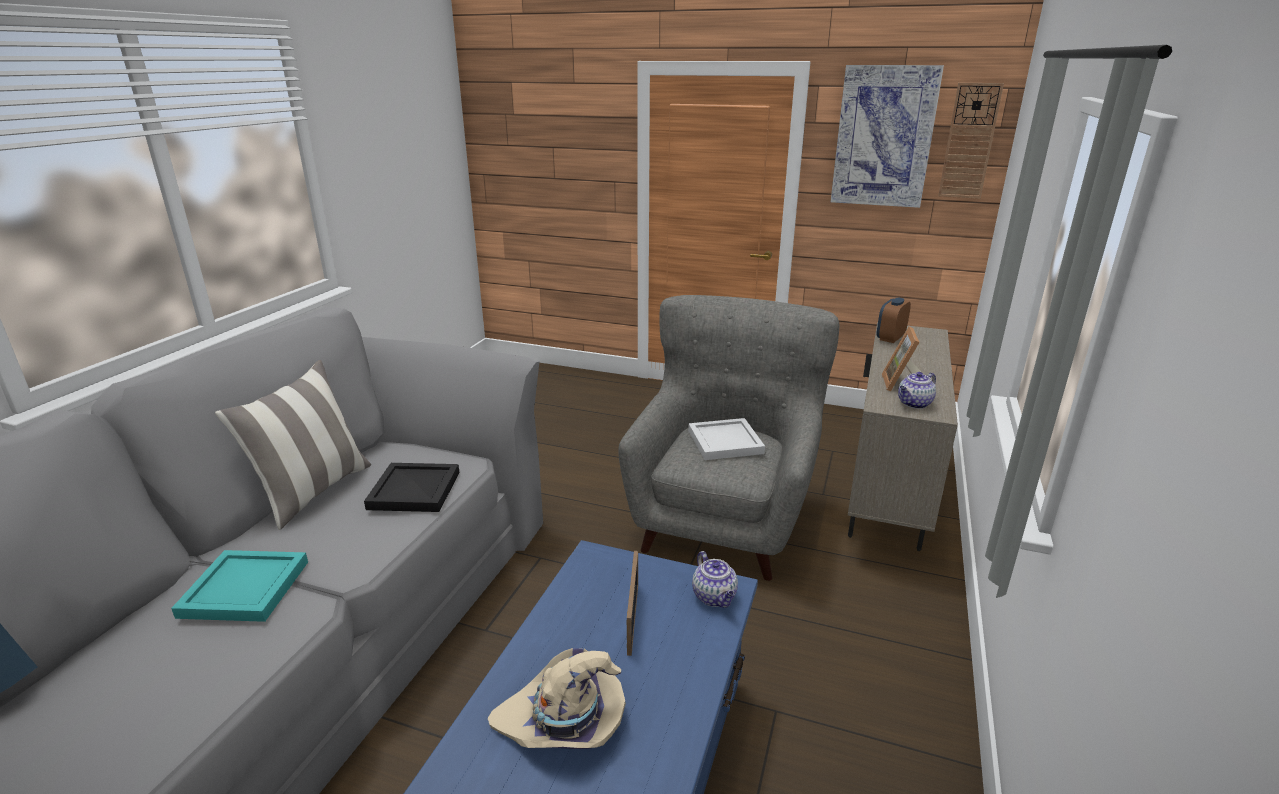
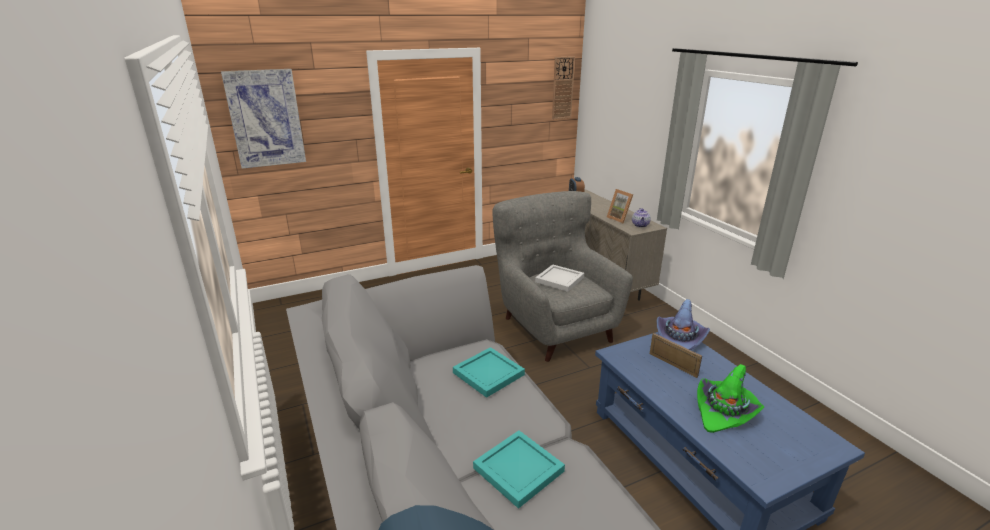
camera: 45 degrees left, 0 degrees up
(313, 492) = (426, 411): pillow -> none
(413, 489) = (487, 373): black tray -> turquoise tray
(563, 721) = (725, 412): beige hat -> green hat
(715, 597) = (679, 340): teapot -> purple hat
(884, 137) = (523, 89): picture -> picture (265, 118)

